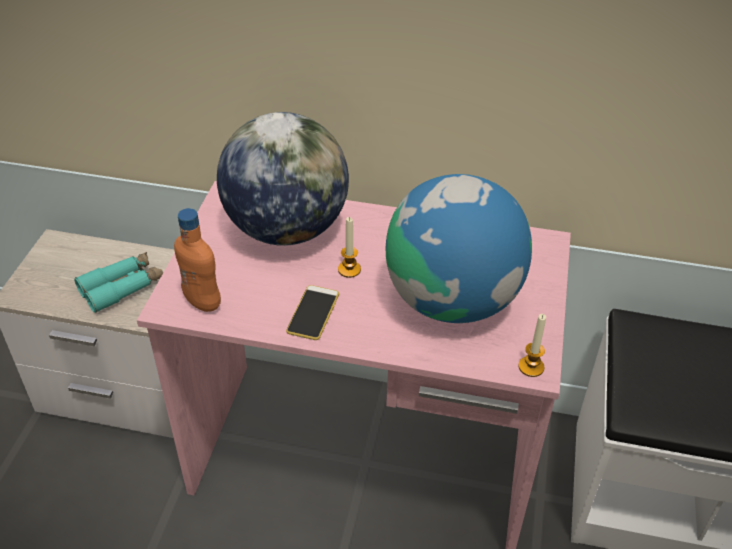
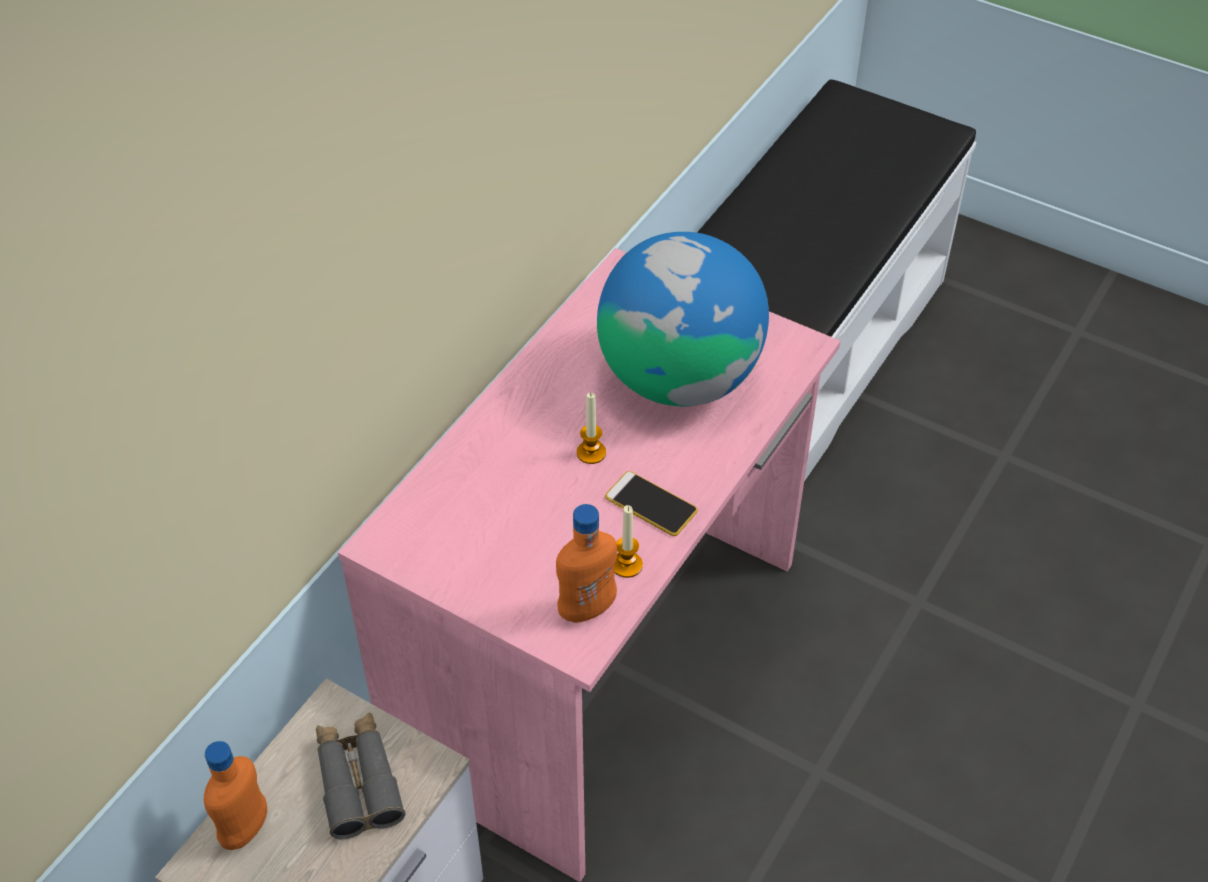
camera: 70 degrees left, 5 degrees up
(81, 252) = (245, 829): none -> orange bottle
(122, 287) = (358, 781): turquoise binoculars -> grey binoculars
(286, 229) = (486, 495): globe -> none
(531, 367) = (800, 348): candle -> candle (626, 565)

